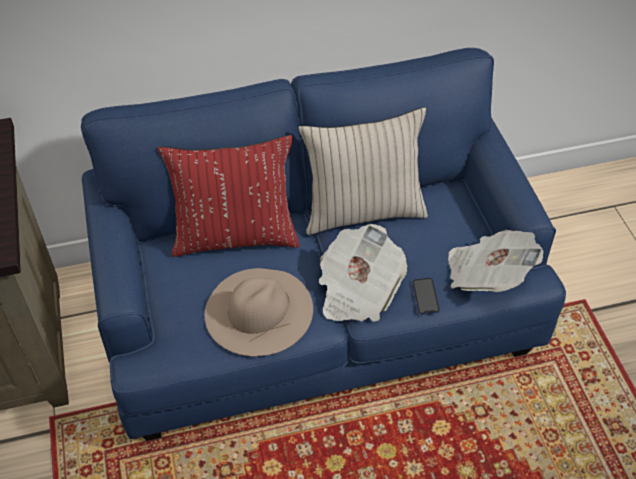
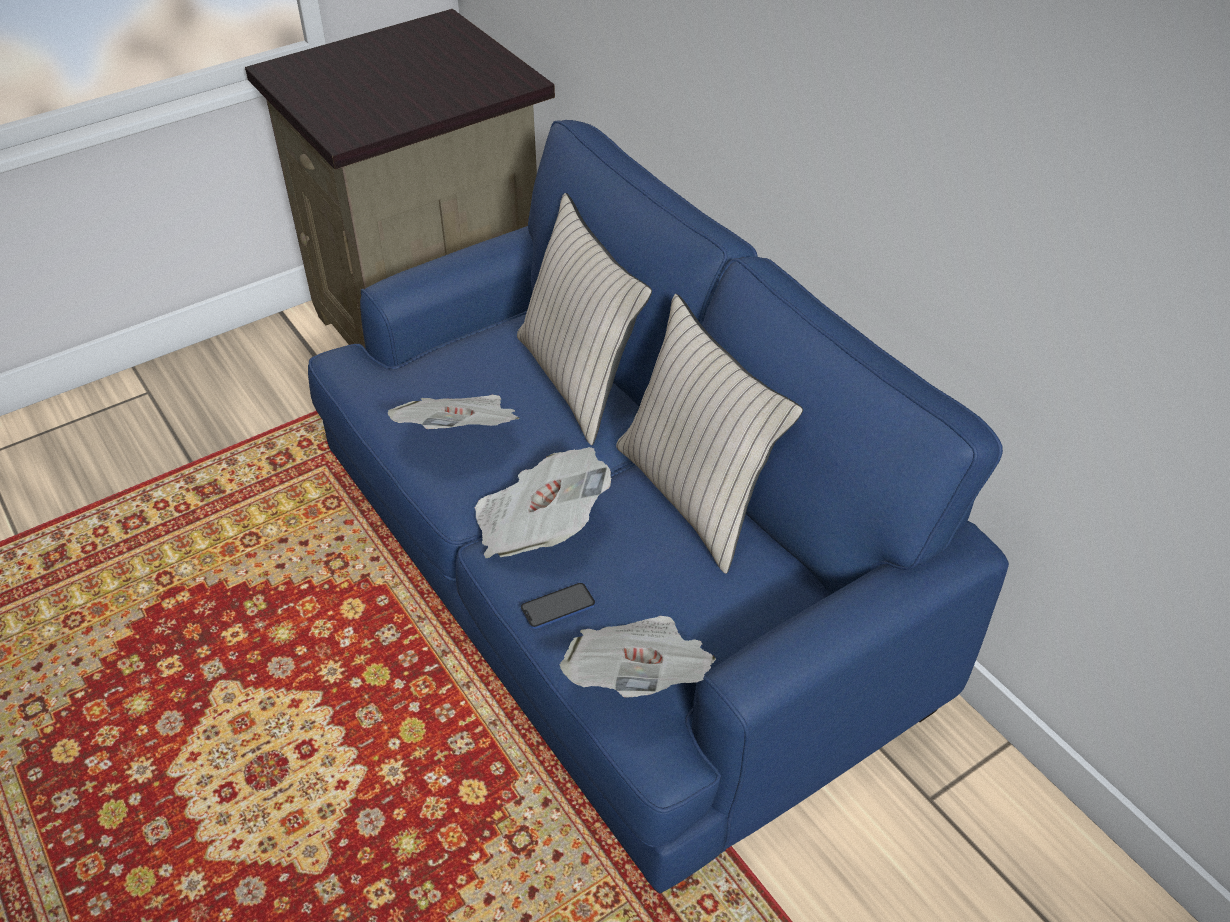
camera: 70 degrees right, 5 degrees down
(235, 236) = (580, 380): red pillow -> beige pillow
(259, 310) = (461, 436): beige hat -> newspaper

